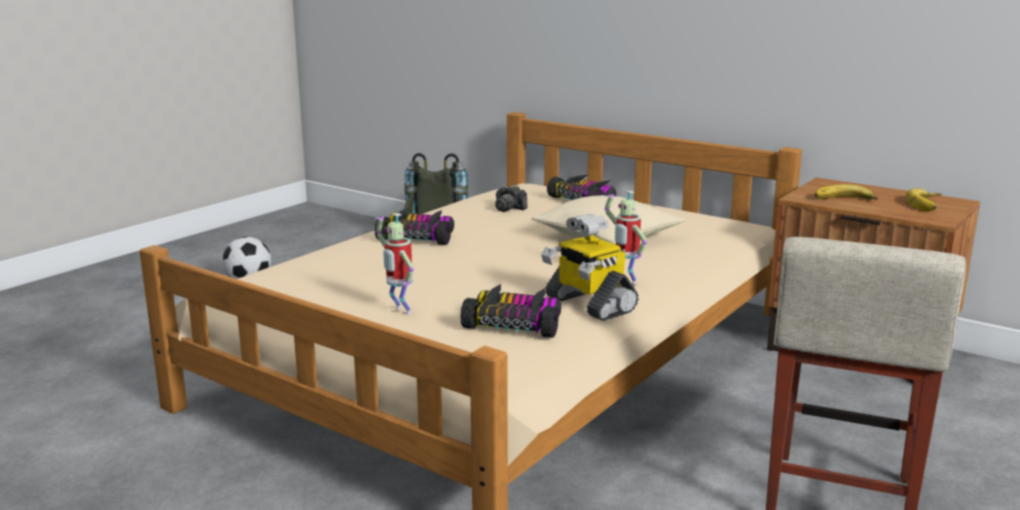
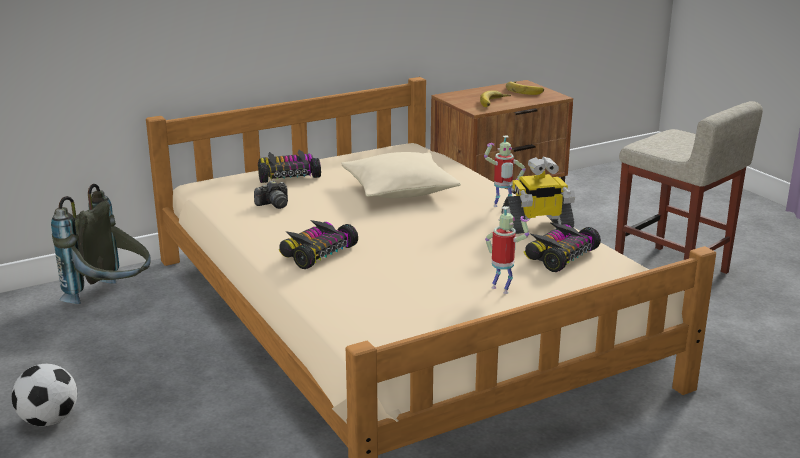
camera: 65 degrees left, 5 degrees up
(399, 311) = (502, 289): toy robot -> toy robot turned 120 degrees counterclockwise

